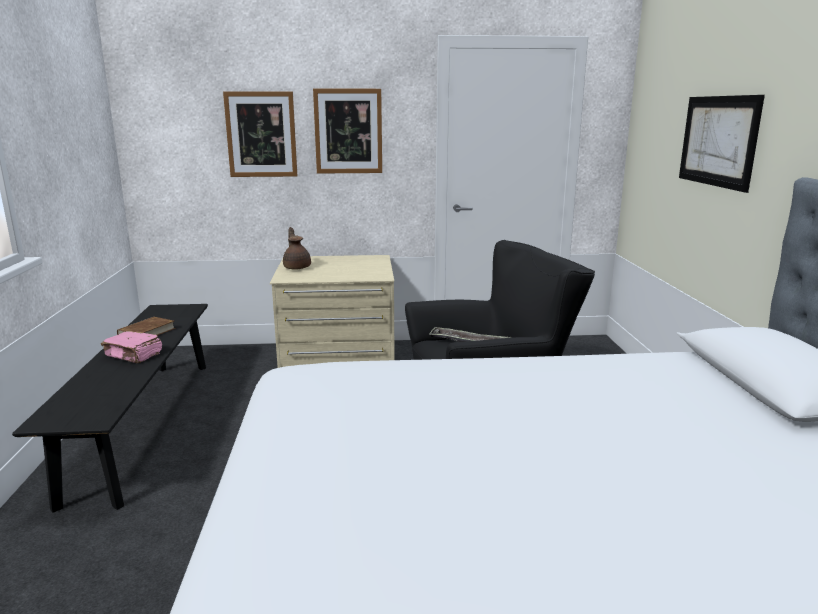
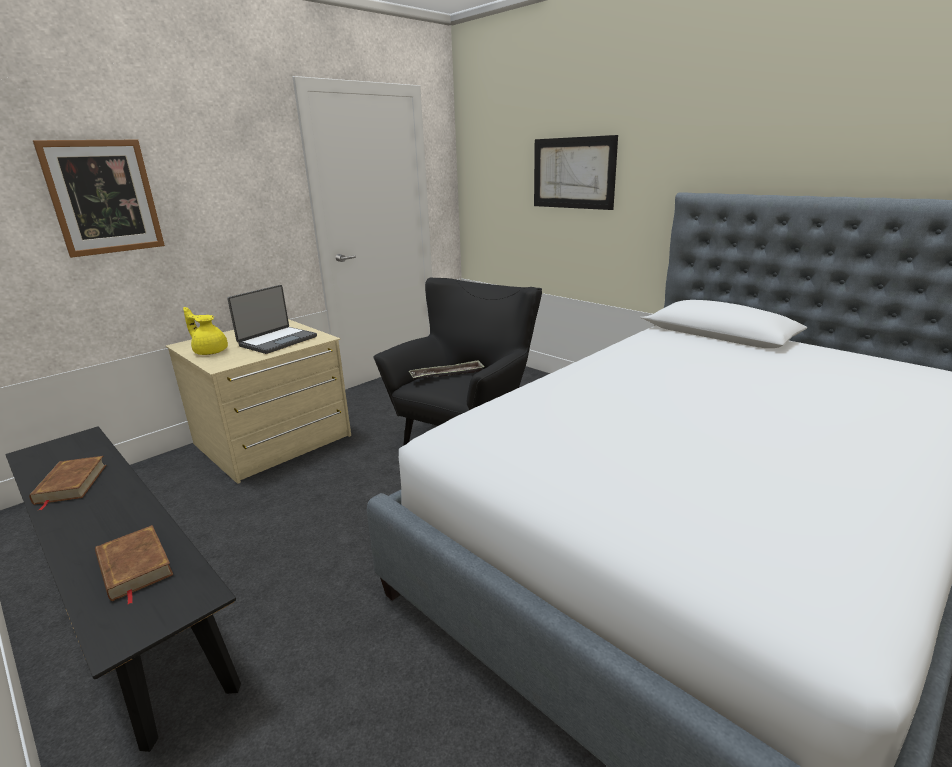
camera: 40 degrees left, 5 degrees up
(100, 390) = (134, 567): none -> brown book
(134, 355) = (104, 513): pink book -> none
(297, 267) = (210, 351): brown teapot -> yellow teapot
(348, 131) = (216, 186): picture -> none
(348, 271) = (277, 341): none -> laptop

